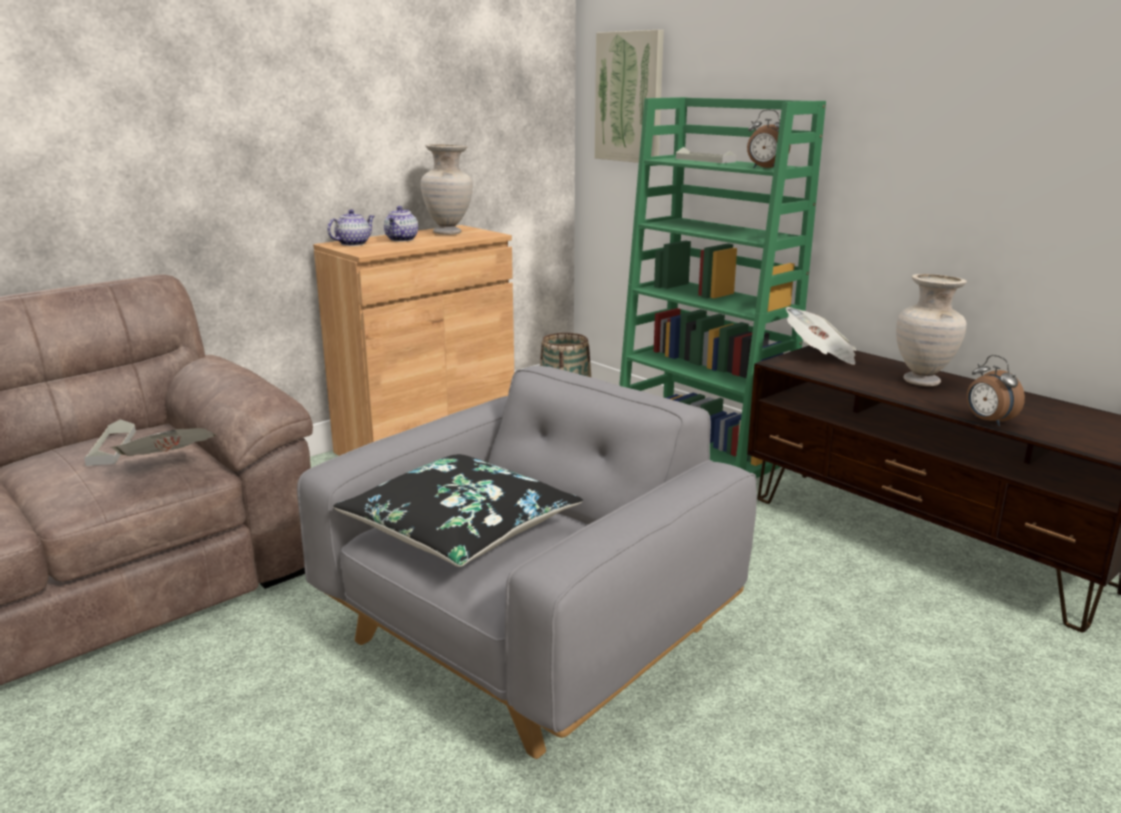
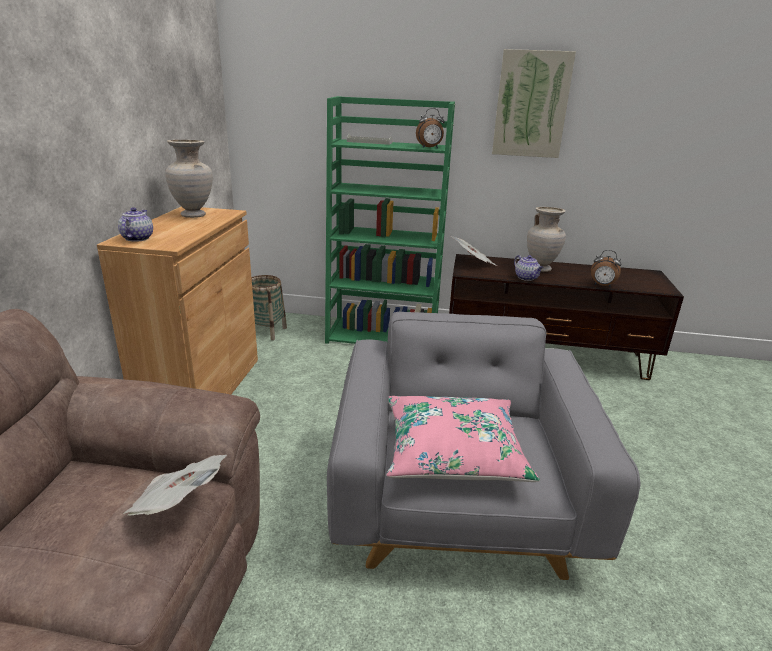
camera: 40 degrees left, 5 degrees up
(112, 448) = (79, 512): grey tray -> none
(402, 239) = (171, 227): teapot -> teapot (527, 278)
(460, 528) = (453, 451): black pillow -> pink pillow
(629, 97) = (282, 94): picture -> picture (531, 104)

